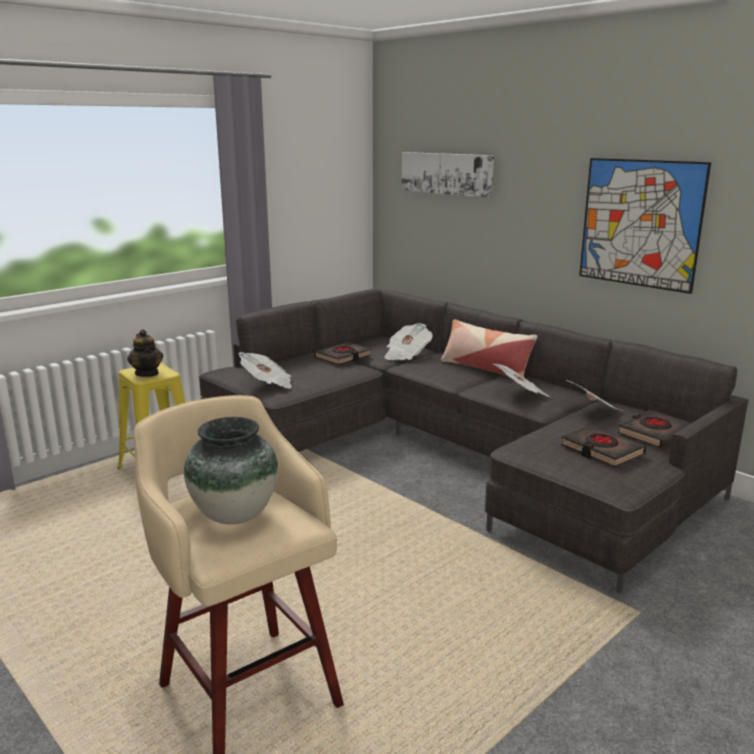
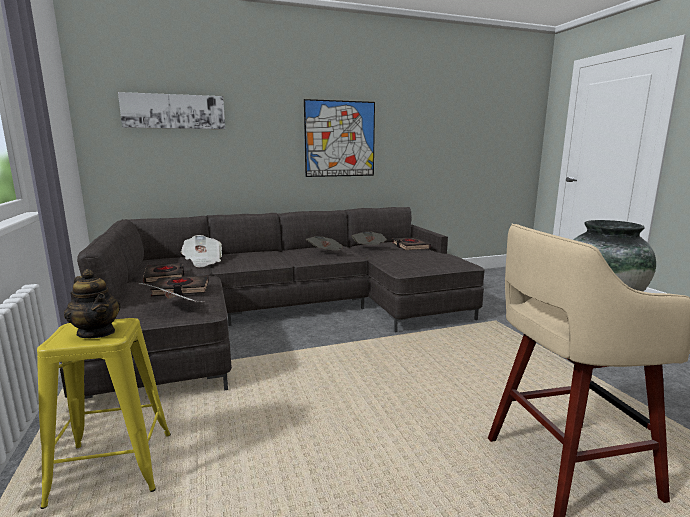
camera: 65 degrees left, 5 degrees down
(147, 373) = (97, 332): teapot -> teapot turned 45 degrees clockwise
(485, 369) = (270, 252): pillow -> none
(601, 451) = (423, 257): black book -> black book (181, 289)

